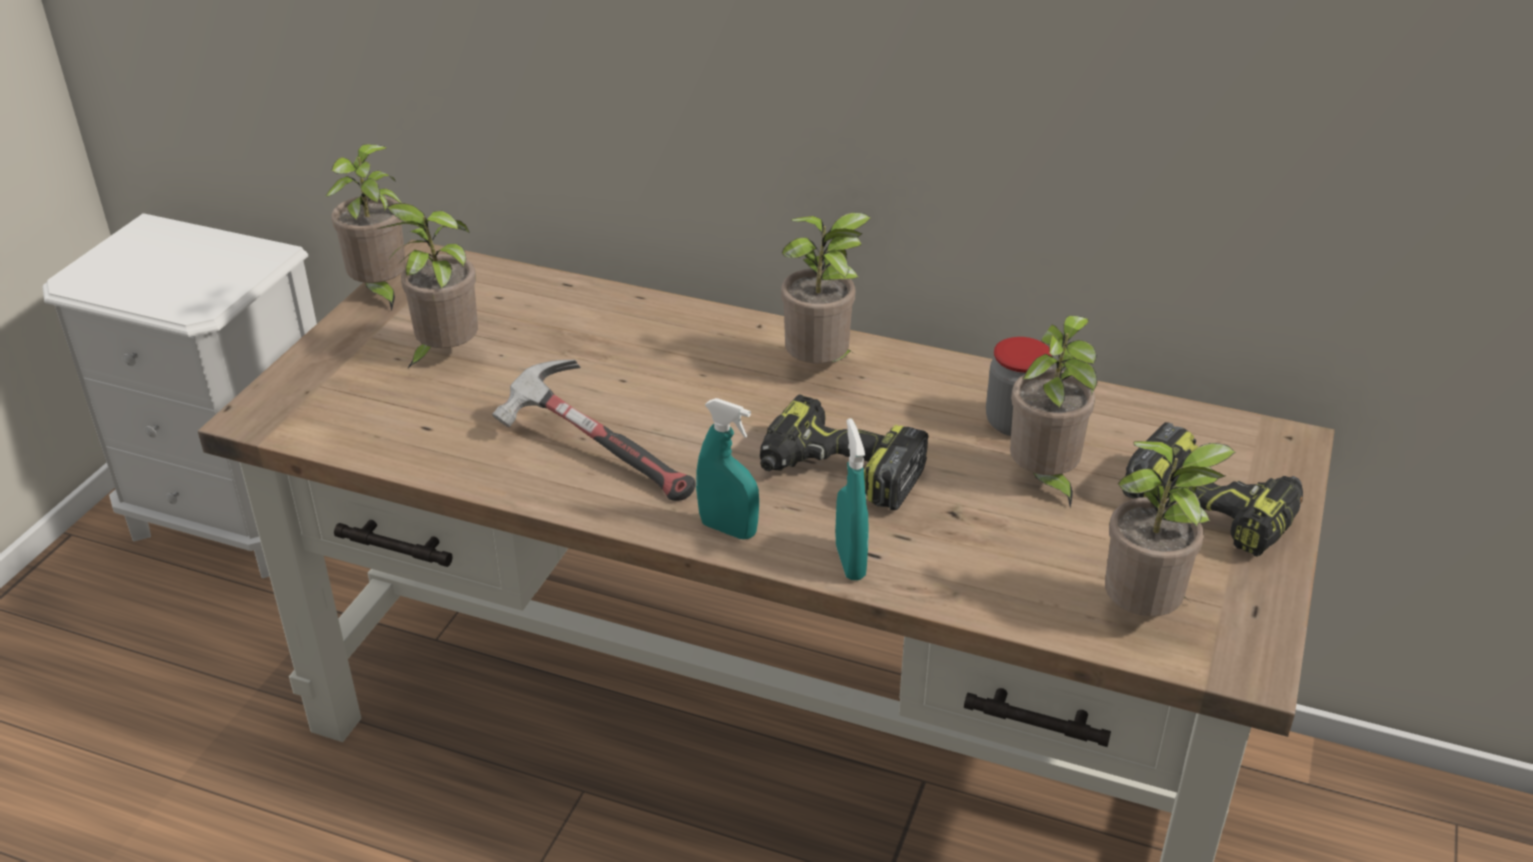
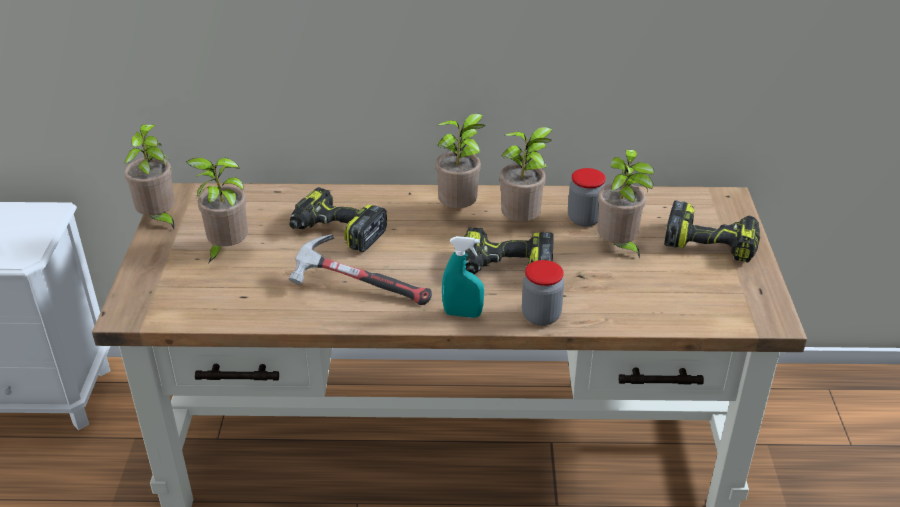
camera: 20 degrees left, 0 degrees up
(614, 362) = (336, 232): none -> power drill
(850, 562) = (541, 316): turquoise spray bottle -> jar
(1145, 614) = (708, 306): potted plant -> potted plant (522, 223)

